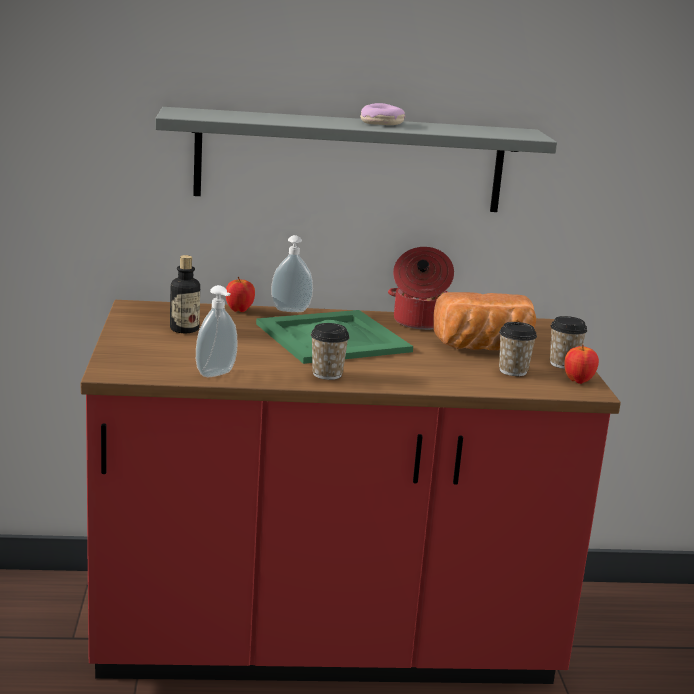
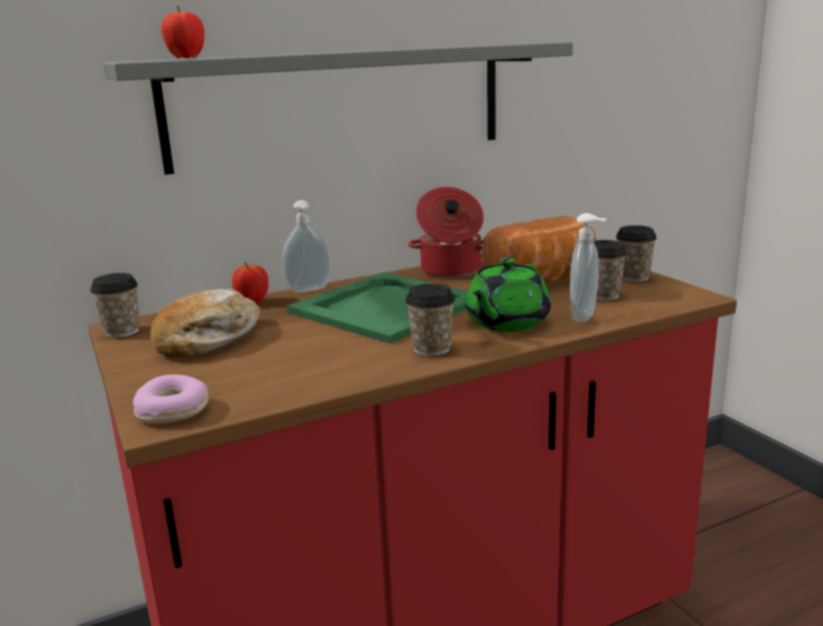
camera: 20 degrees left, 0 degrees up
(132, 310) = (122, 331): none -> cup
(184, 329) = (208, 339): bottle -> bread
(217, 374) = (305, 385): soap dispenser -> soap dispenser (585, 317)
(382, 123) = (380, 49): donut -> donut (173, 411)
(405, 371) = (506, 323): none -> green teapot
(578, 381) = (672, 289): apple -> apple (186, 58)

